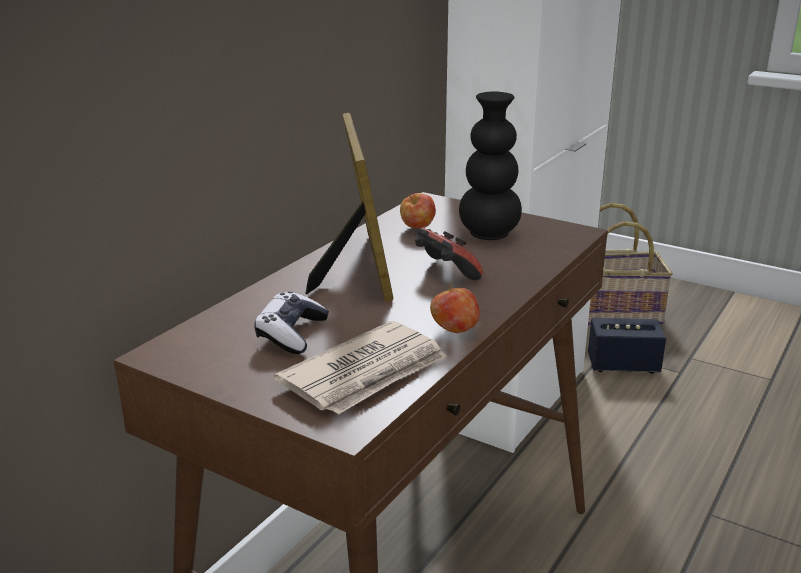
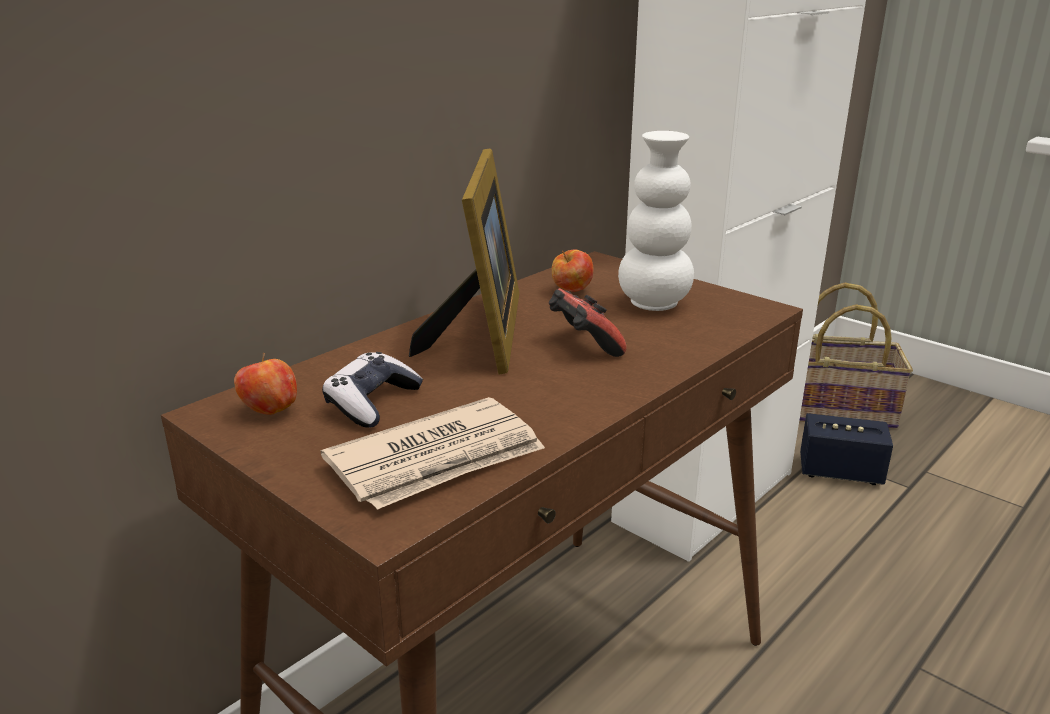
camera: 10 degrees right, 0 degrees up
(454, 330) = (567, 416): apple -> apple (270, 411)
(489, 234) = (653, 304): black vase -> white vase

